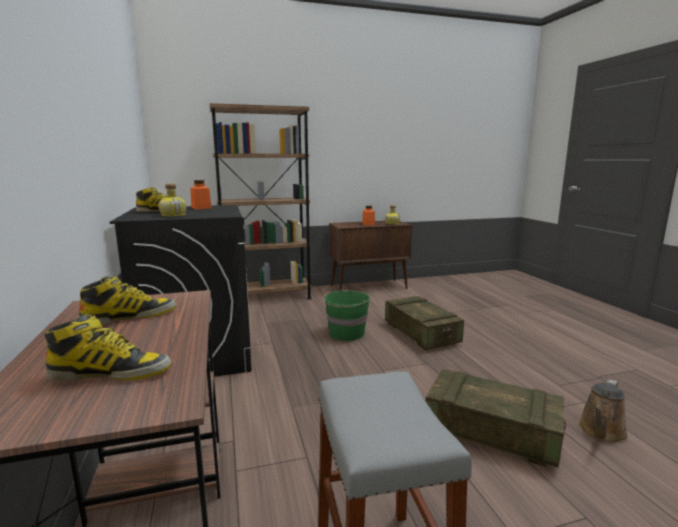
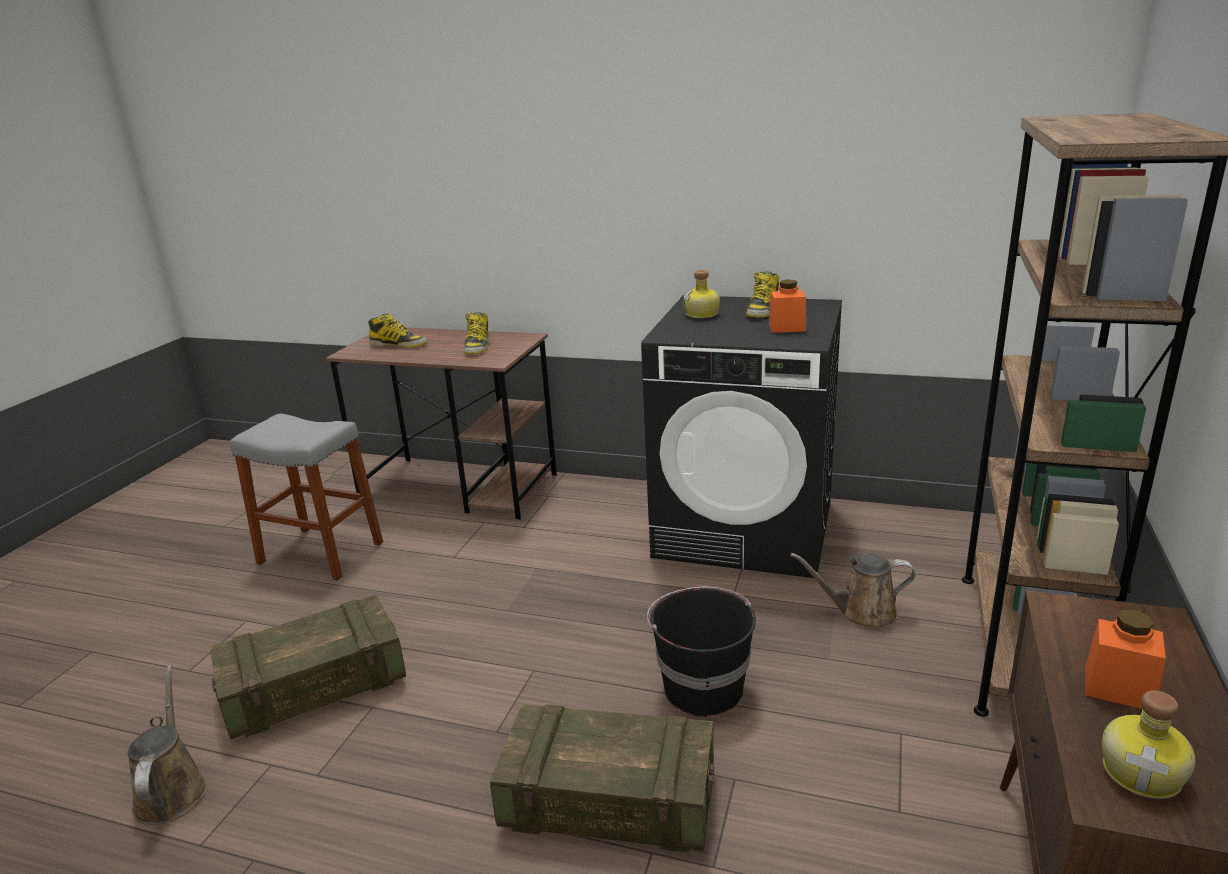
camera: 125 degrees right, 10 degrees up
(111, 373) = (398, 344): boot -> boot turned 105 degrees counterclockwise
(266, 318) = (861, 613): none -> brown watering can
(346, 333) = (702, 687): green bucket -> black bucket

